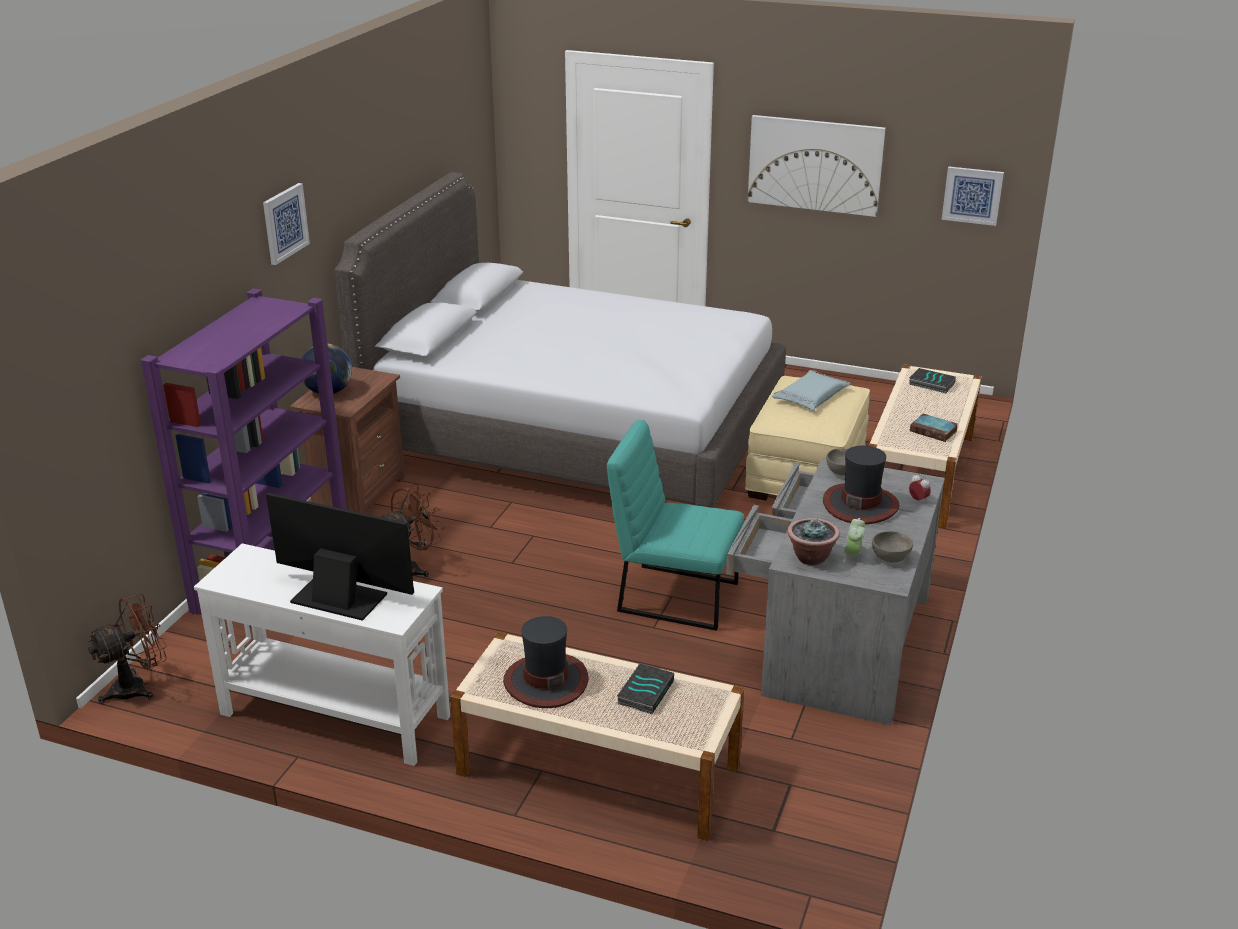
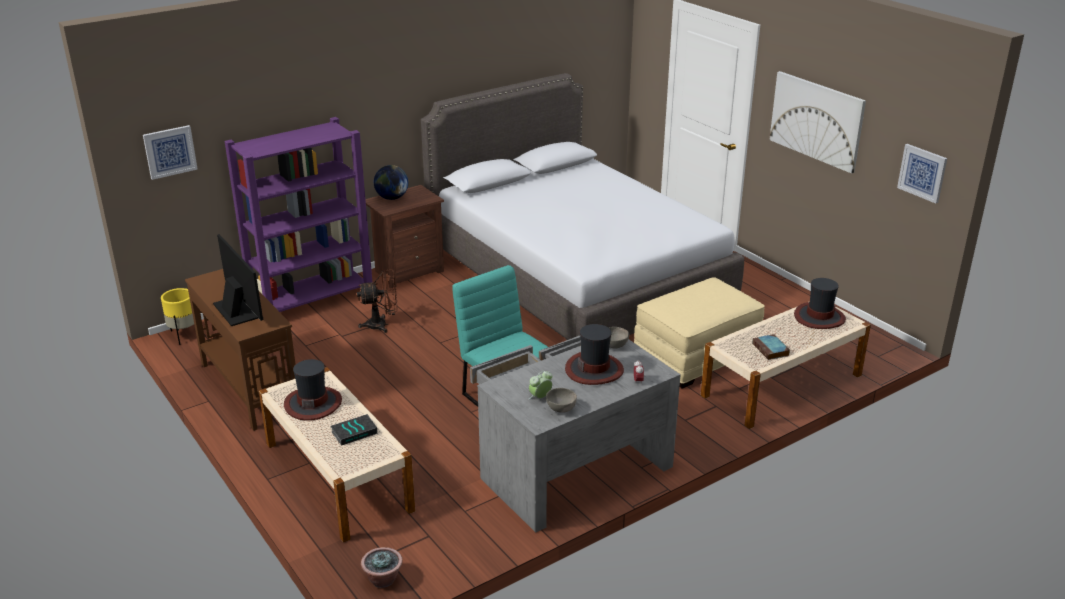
camera: 35 degrees right, 0 degrees up
(138, 687) = (184, 335): brown fan -> yellow planter
(285, 223) = (376, 80): picture -> picture (170, 151)
(334, 714) = (250, 387): white console table -> brown console table
(811, 396) = (708, 296): blue pillow -> none
(811, 557) = (512, 388): potted plant -> potted plant (383, 579)
(931, 384) = (819, 317): book -> hat

